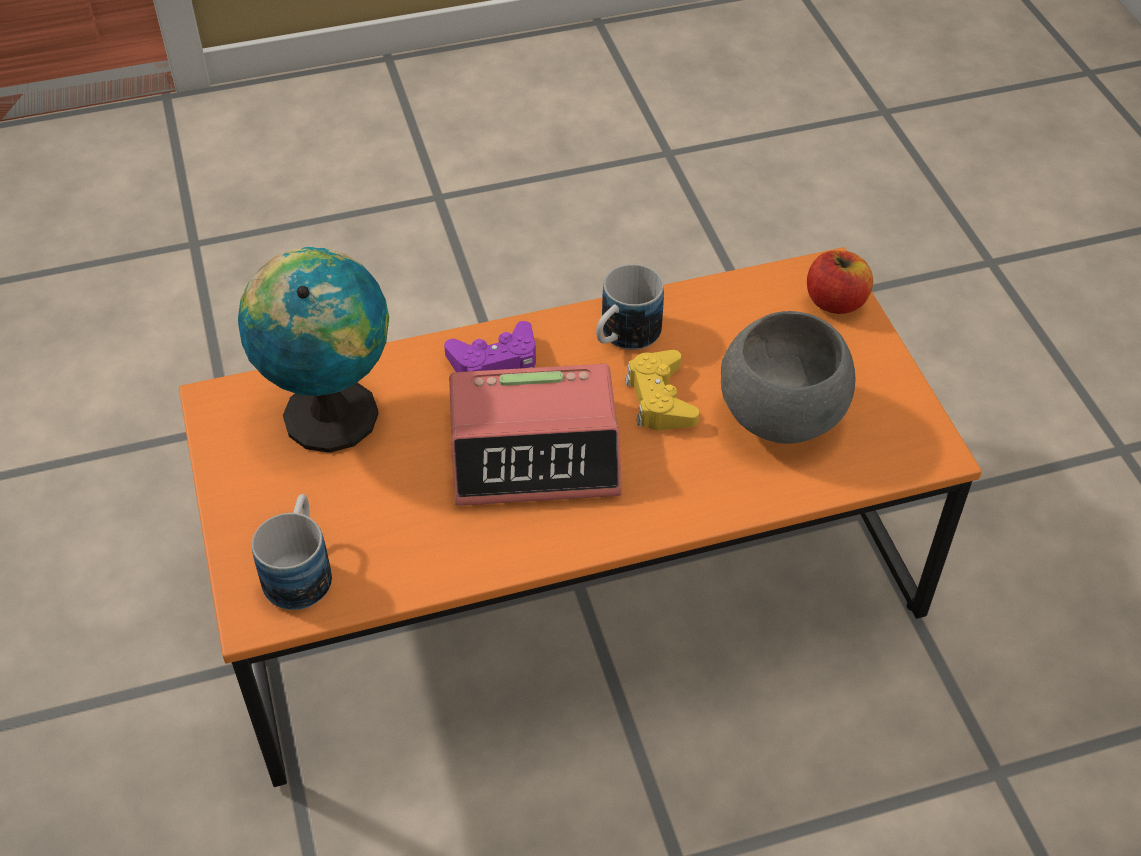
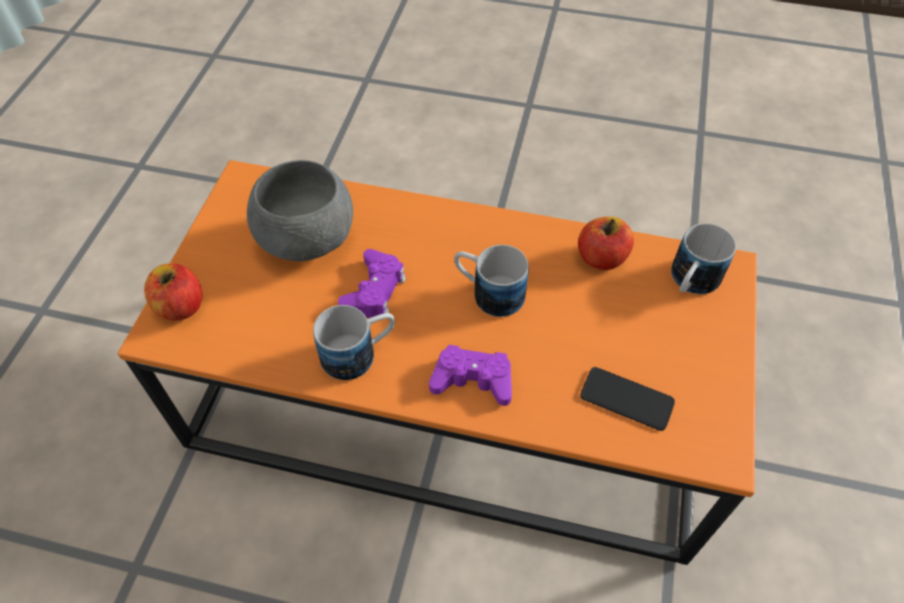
camera: 150 degrees left, 5 degrees up
(330, 410) = (626, 399): globe -> phone
(425, 553) = (601, 258): none -> apple
(535, 451) = (488, 293): alarm clock -> mug
(660, 399) = (374, 291): yellow game controller -> purple game controller

